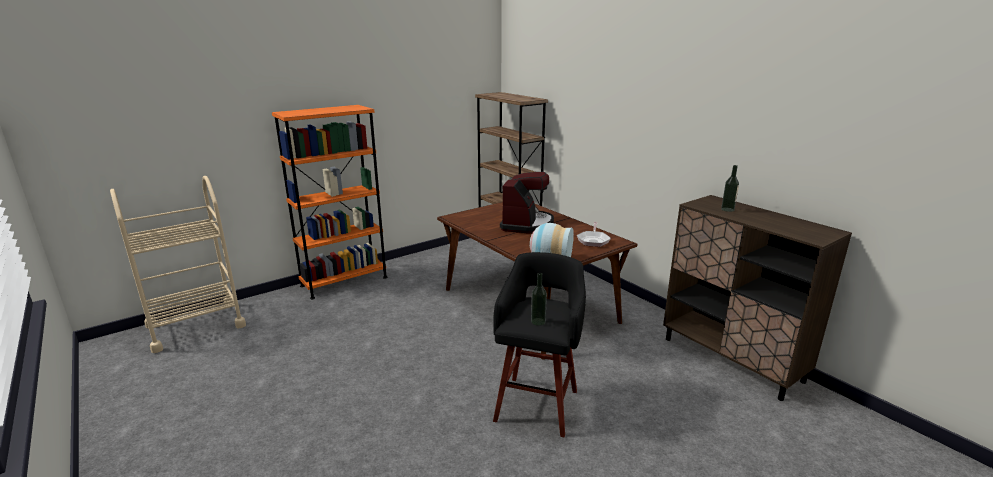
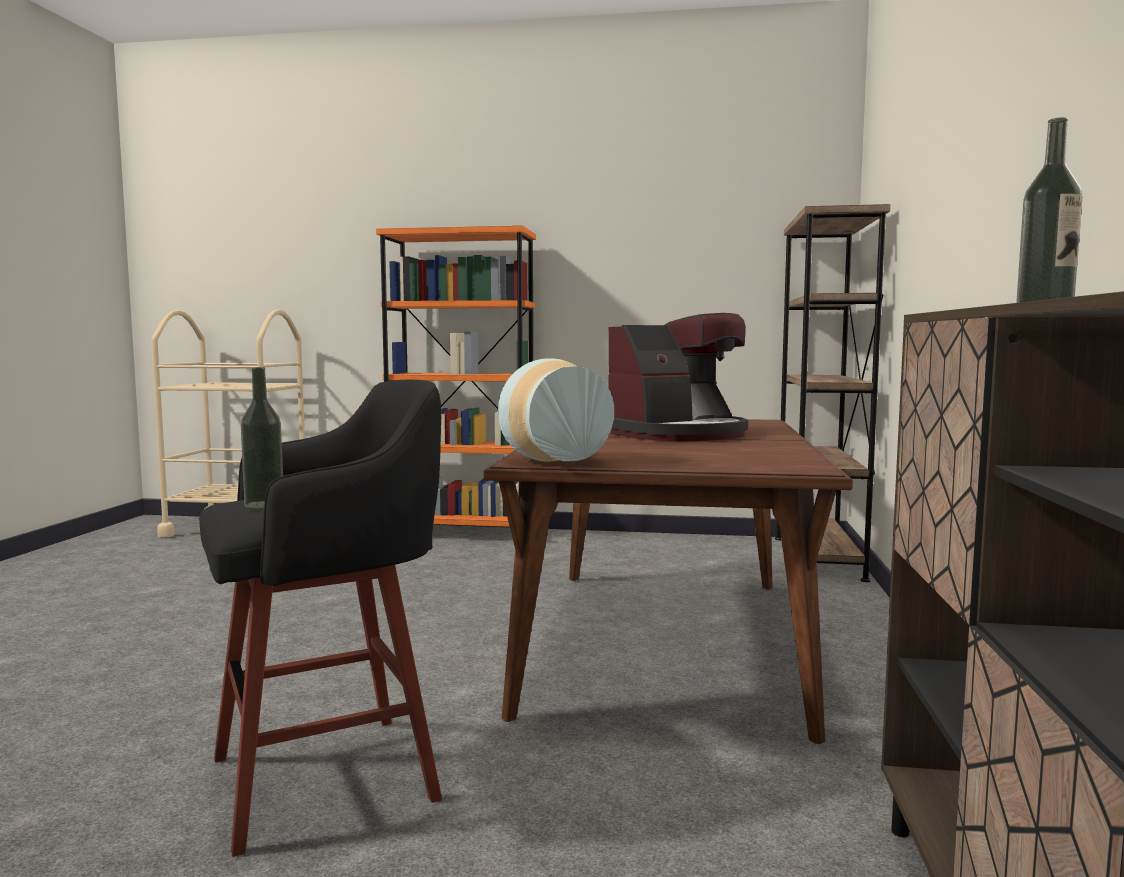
camera: 45 degrees right, 15 degrees down
(593, 240) = (746, 460): frying pan -> none

